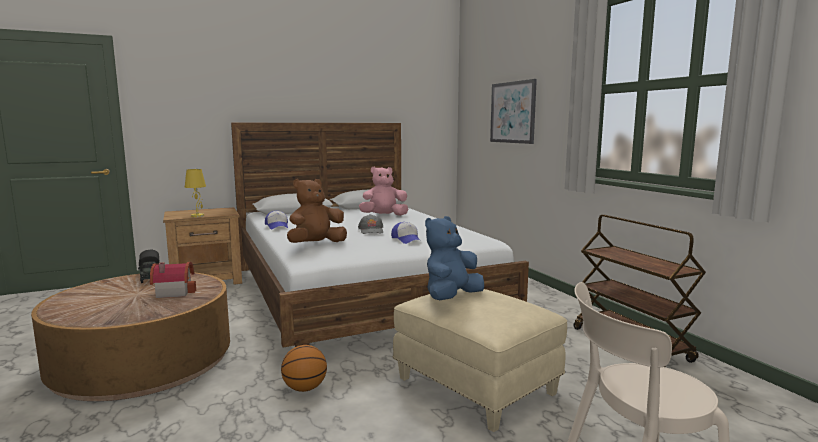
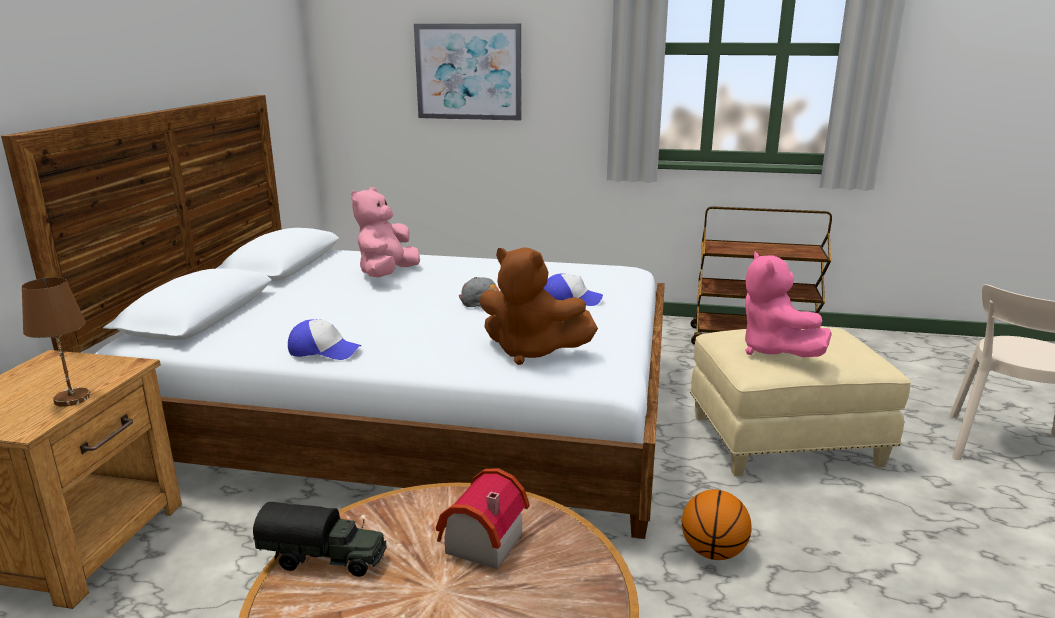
camera: 55 degrees left, 10 degrees up
(197, 216) = (71, 398): yellow table lamp -> brown table lamp
(316, 244) = (531, 351): brown plush toy -> brown plush toy turned 60 degrees counterclockwise
(451, 297) = (774, 350): blue plush toy -> pink plush toy

